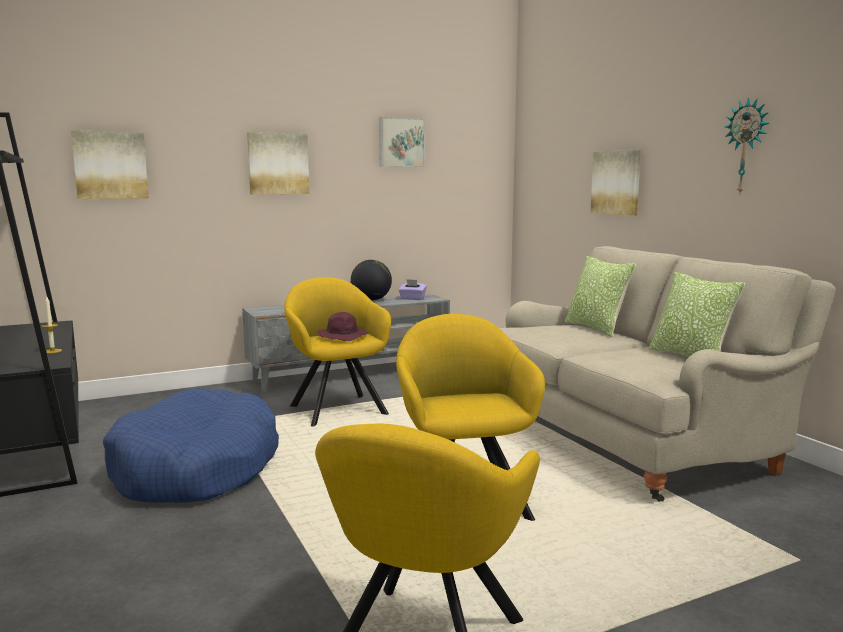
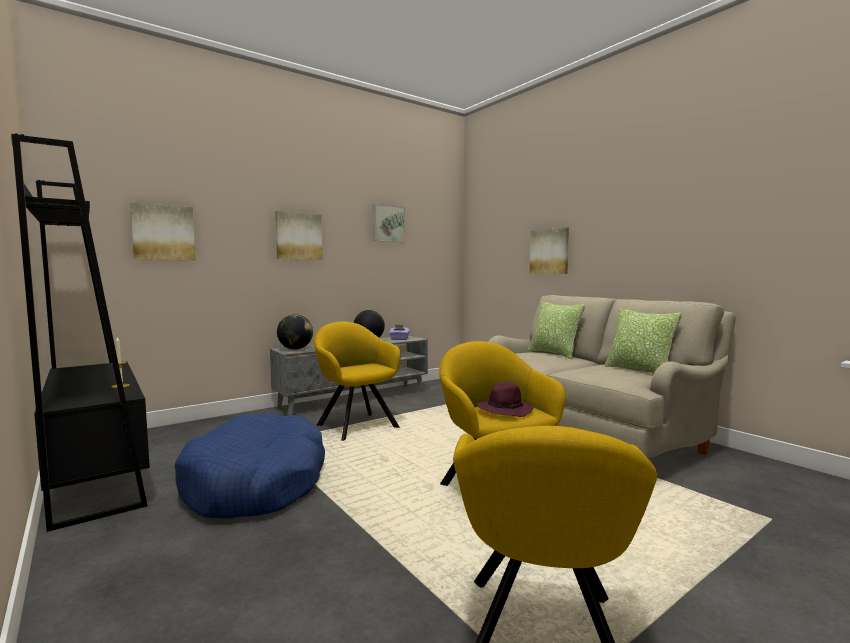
camera: 10 degrees left, 5 degrees down
(272, 309) = (295, 349): none -> globe
(343, 336) = (362, 367): purple hat -> purple hat (505, 410)
(747, 146) = (655, 221): wall clock -> none

